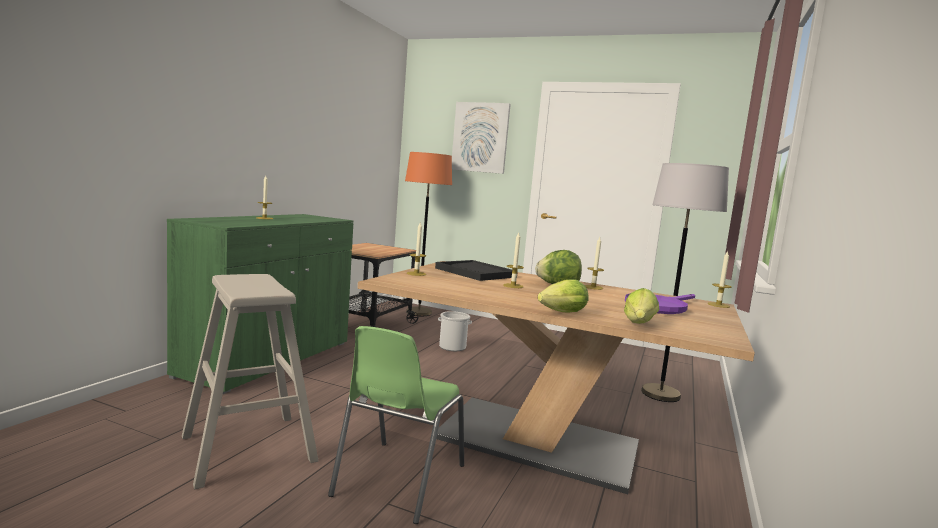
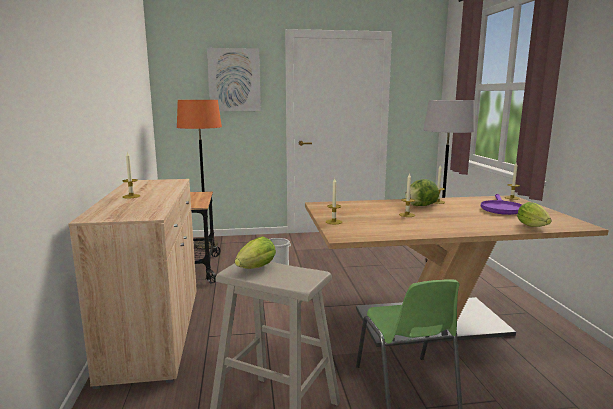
camera: 30 degrees left, 5 degrees up
(268, 359) = (154, 332): green cabinet -> beige cabinet
(475, 272) = (356, 208): black tray -> none
(560, 313) = (488, 231): lettuce -> lettuce (254, 269)

